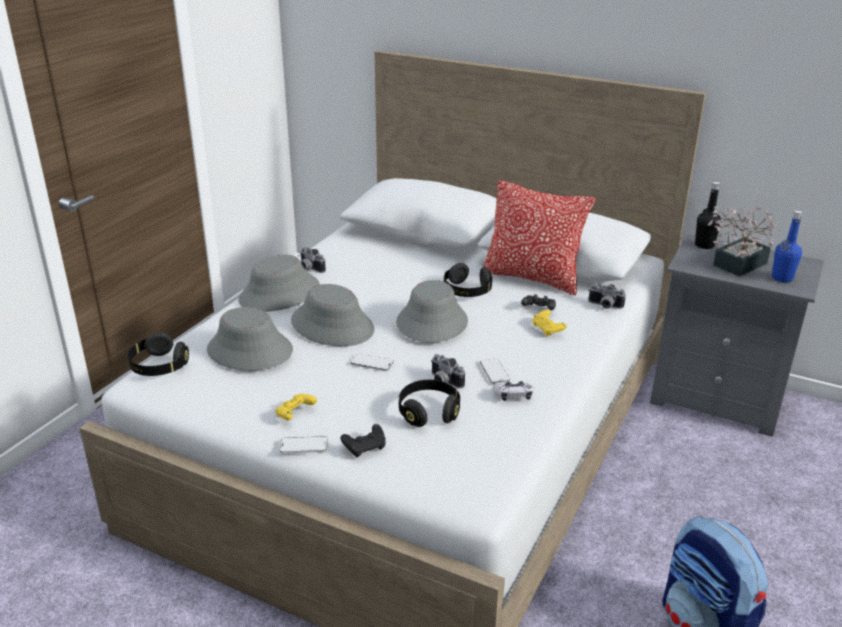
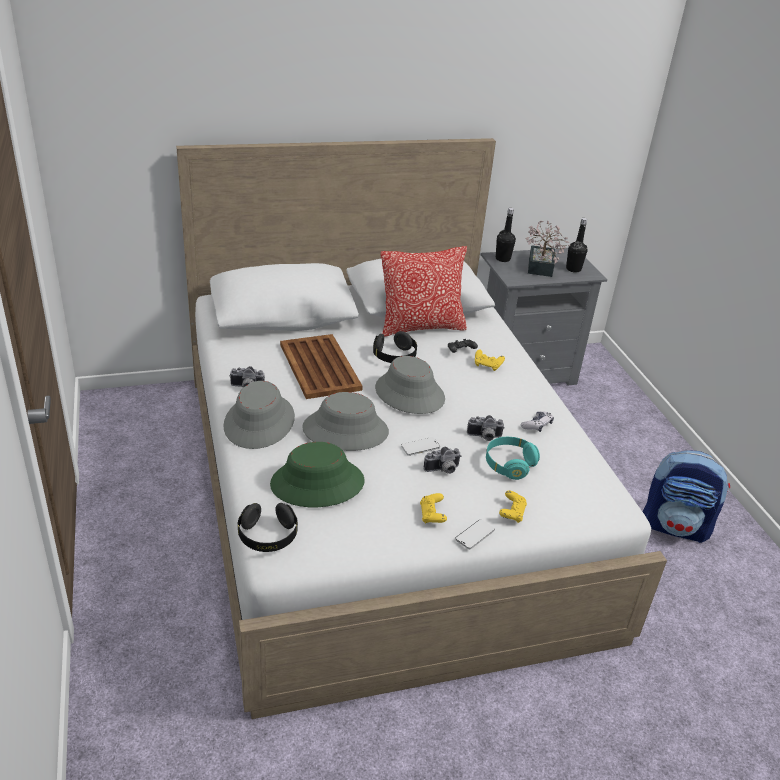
camera: 45 degrees left, 5 degrees up
(249, 351) = (317, 483): grey hat -> green hat
(365, 448) = (512, 513): black game controller -> yellow game controller
(388, 276) = (319, 367): none -> brown tray
(428, 412) = (509, 465): black headphones -> turquoise headphones
(494, 372) = (503, 414): phone -> none
(604, 306) = (494, 331): camera -> camera (443, 470)
(782, 278) = (573, 269): blue bottle -> black bottle

